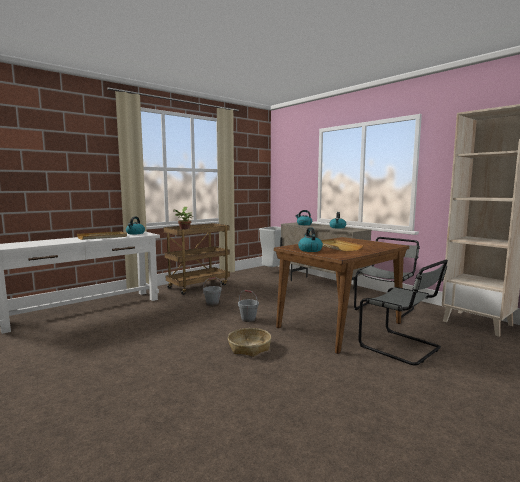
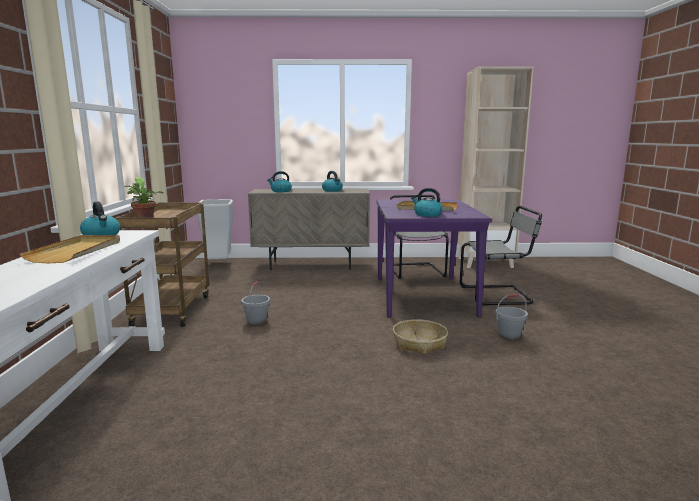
camera: 50 degrees left, 5 degrees up
(248, 319) = (344, 321): grey bucket -> grey bucket (509, 335)
(340, 325) = (423, 295): brown dining table -> purple dining table

